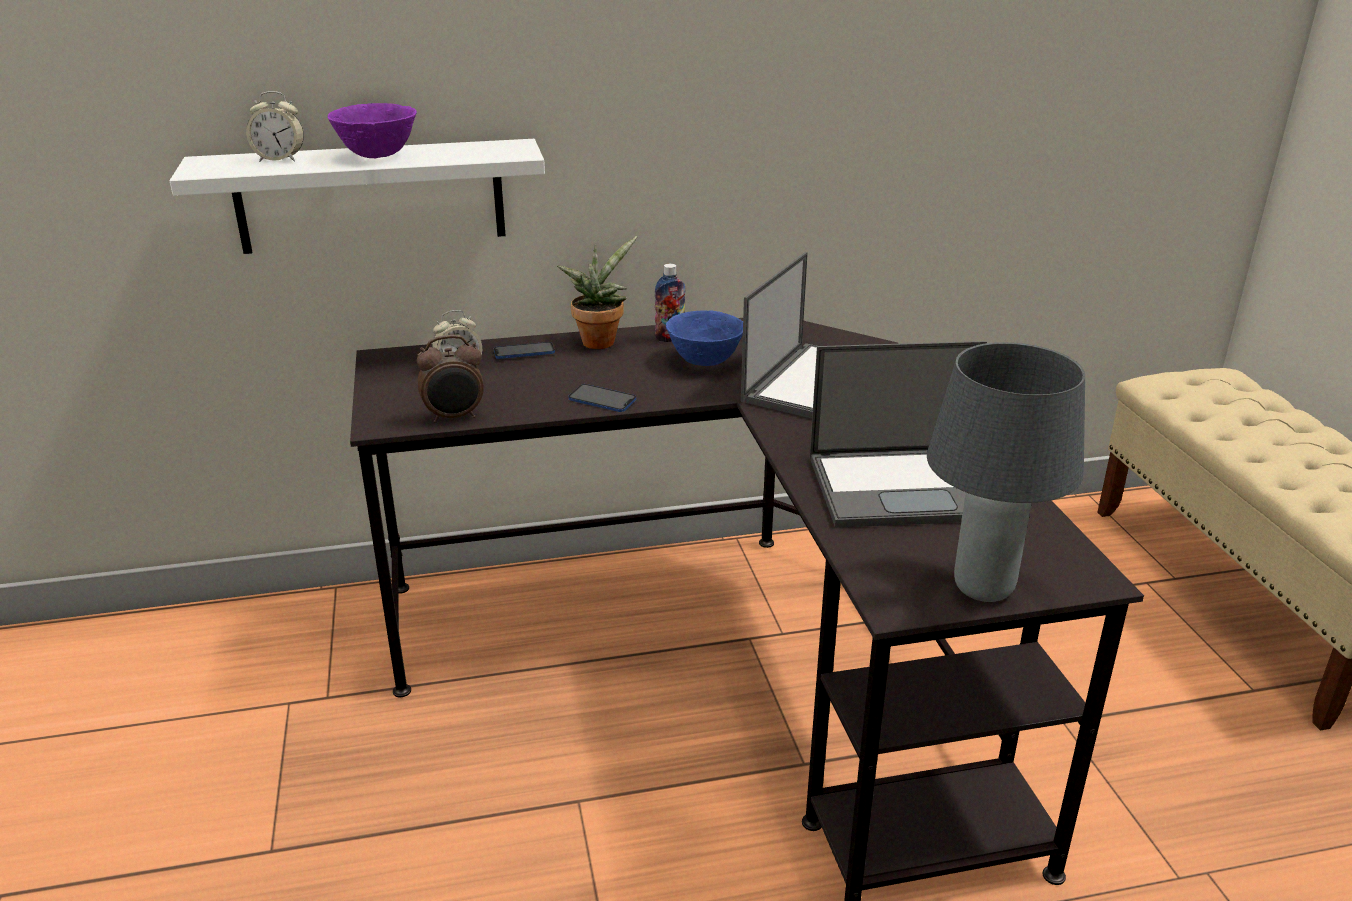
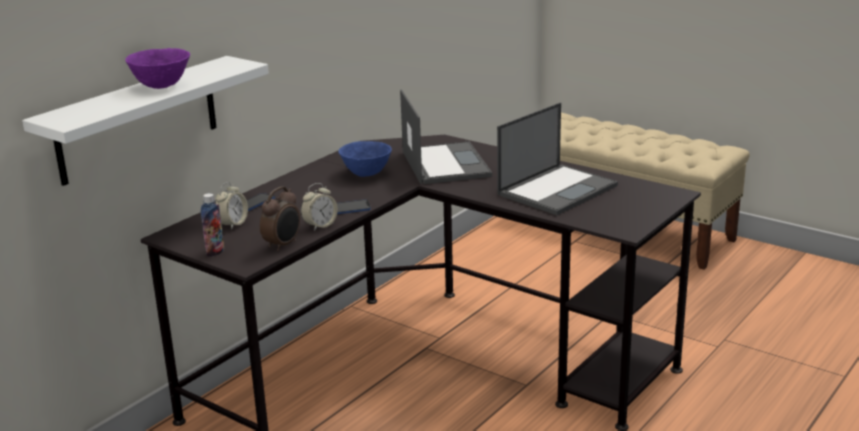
camera: 40 degrees left, 5 degrees down
(280, 159) = (102, 104): alarm clock -> alarm clock (320, 226)
(599, 340) = (287, 183): potted plant -> none
(670, 338) = (324, 169): bottle -> bottle (215, 252)
(985, 589) = (648, 212): grey table lamp -> none

